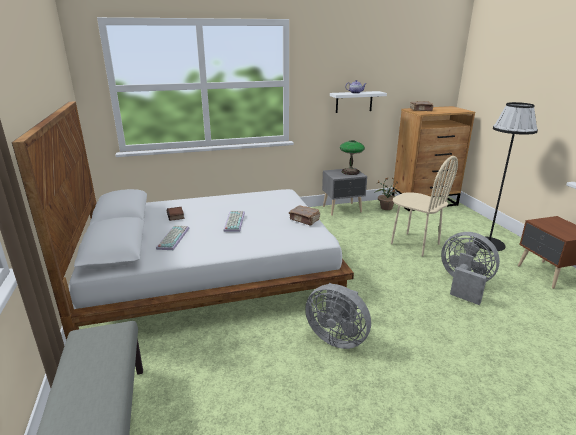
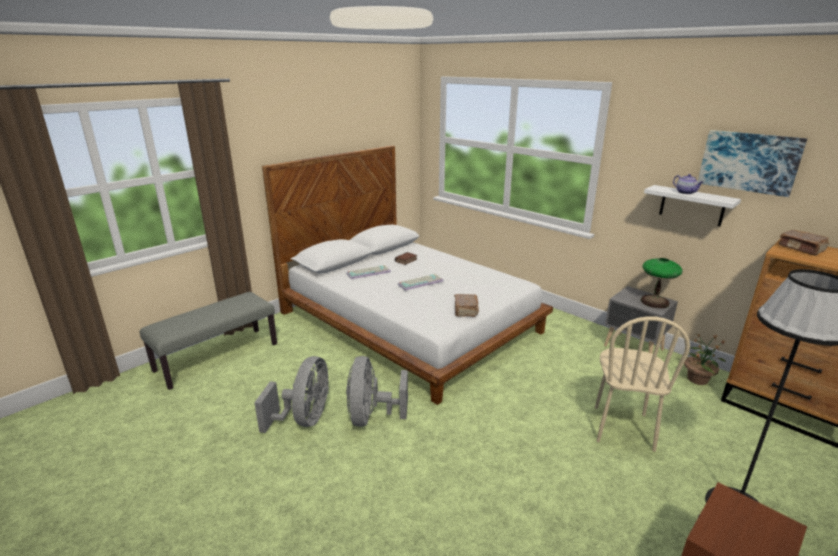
camera: 60 degrees right, 0 degrees up
(380, 67) = (749, 162): none -> picture
(464, 285) = (563, 494): grey fan -> grey fan (304, 419)

